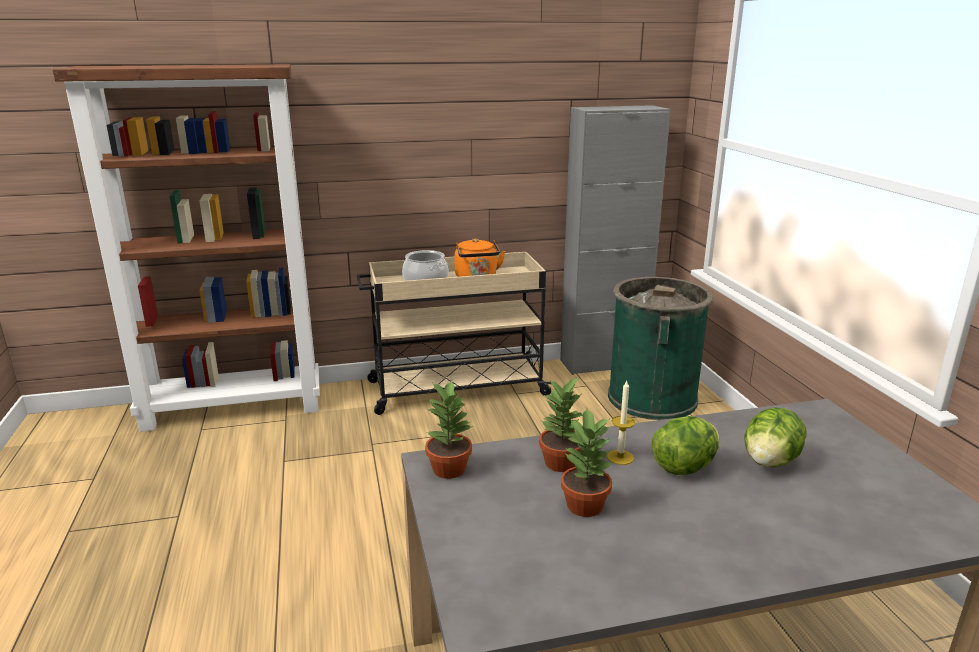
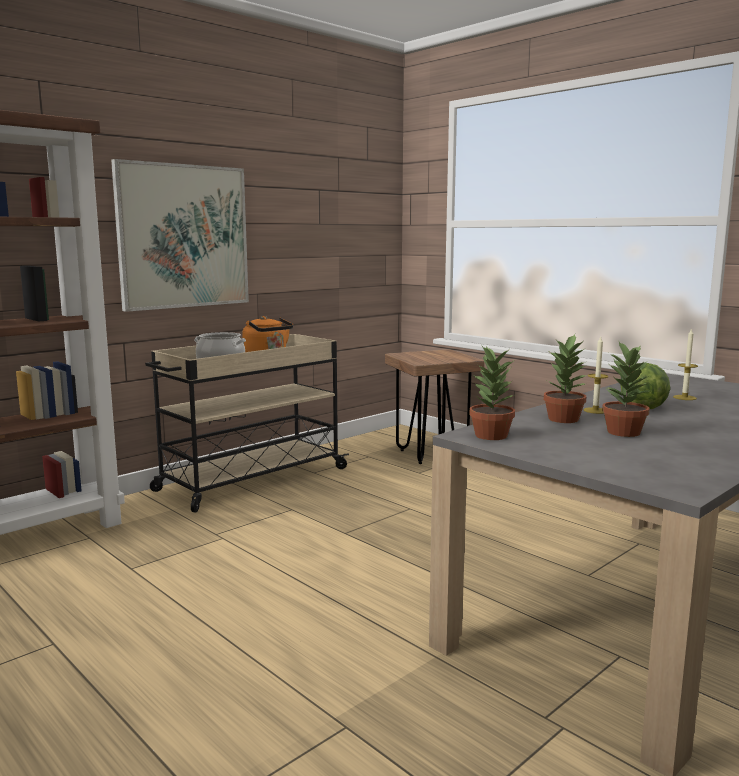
camera: 30 degrees left, 10 degrees down
(407, 156) = (183, 236): none -> picture
(603, 363) = (364, 440): grey cabinet -> none
(652, 398) = (431, 454): green trash can -> brown stool
(770, 461) = (684, 397): lettuce -> candle

